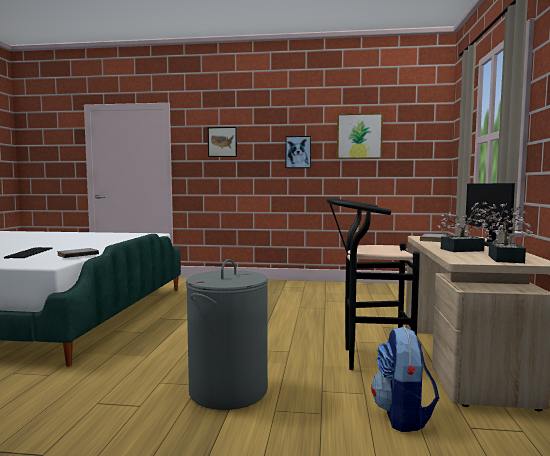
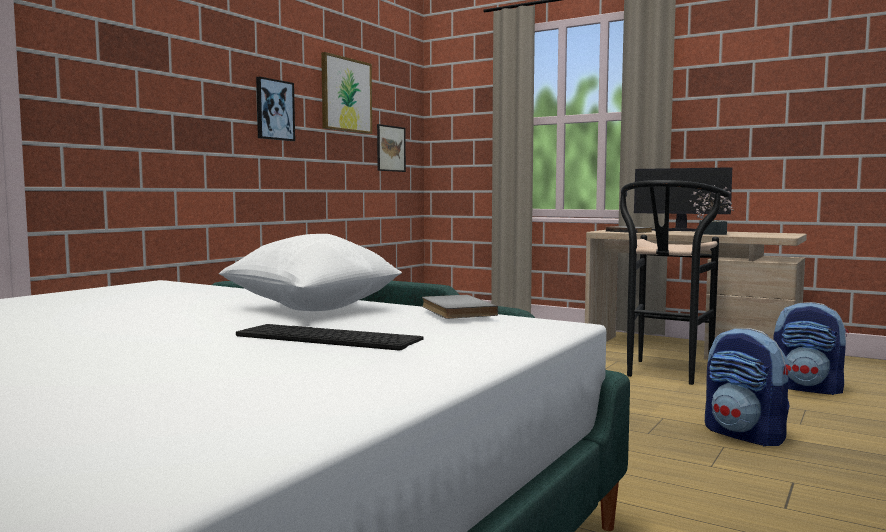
camera: 65 degrees left, 0 degrees up
(93, 247) = (312, 308): none -> white pillow
(222, 142) = (145, 67): picture -> picture (390, 148)
(228, 391) = (745, 435): grey laundry basket -> backpack
(505, 258) = (767, 234): potted plant -> none

